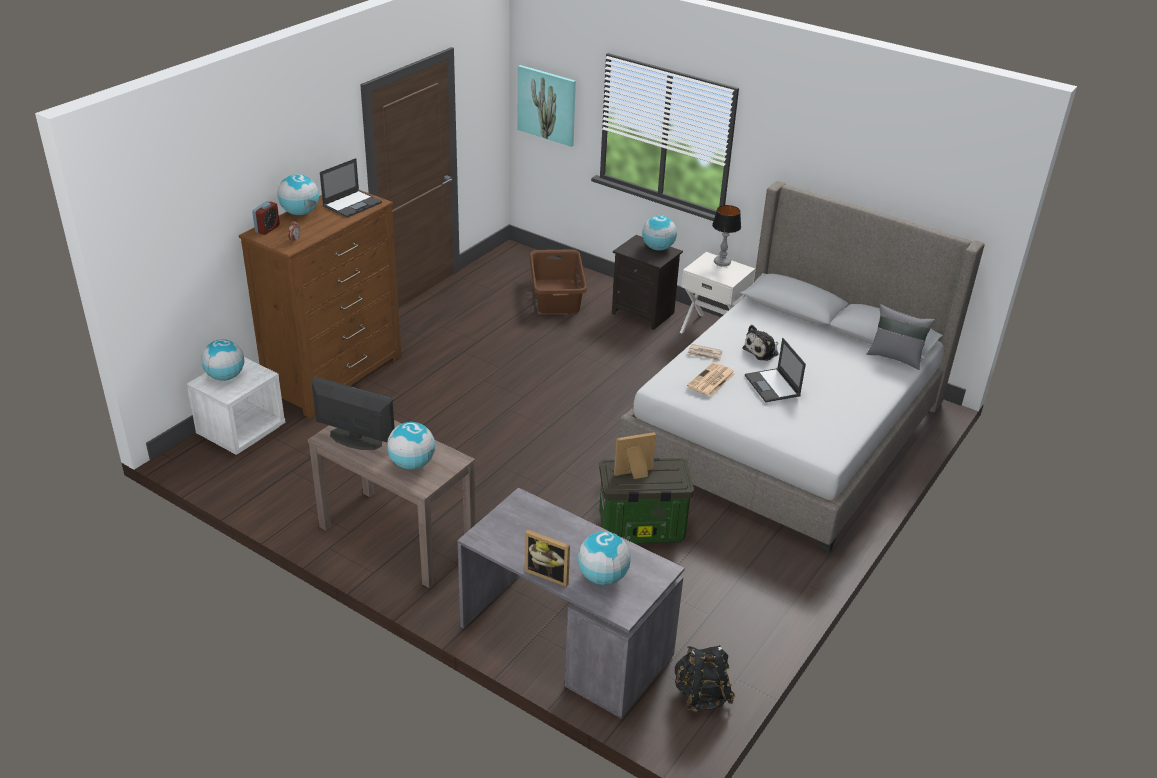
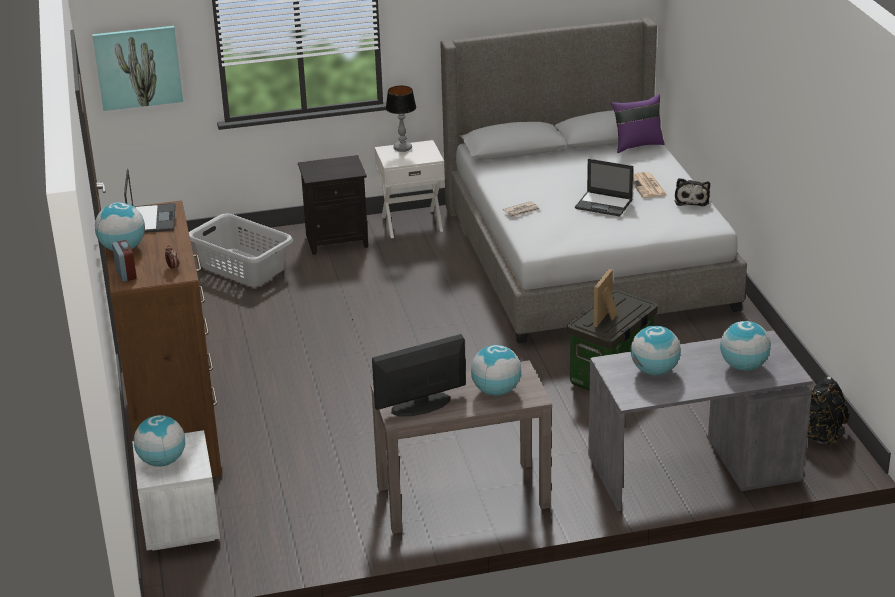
camera: 45 degrees left, 5 degrees down
(549, 574) = (712, 387): picture frame -> none
(557, 296) = (242, 267): brown laundry basket -> grey laundry basket
(658, 248) = (336, 162): globe -> globe (654, 371)
(711, 380) = (562, 223): newspaper -> newspaper (647, 186)
(762, 351) = (553, 188): plush toy -> plush toy (691, 200)
(895, 357) = (637, 145): grey pillow -> purple pillow

